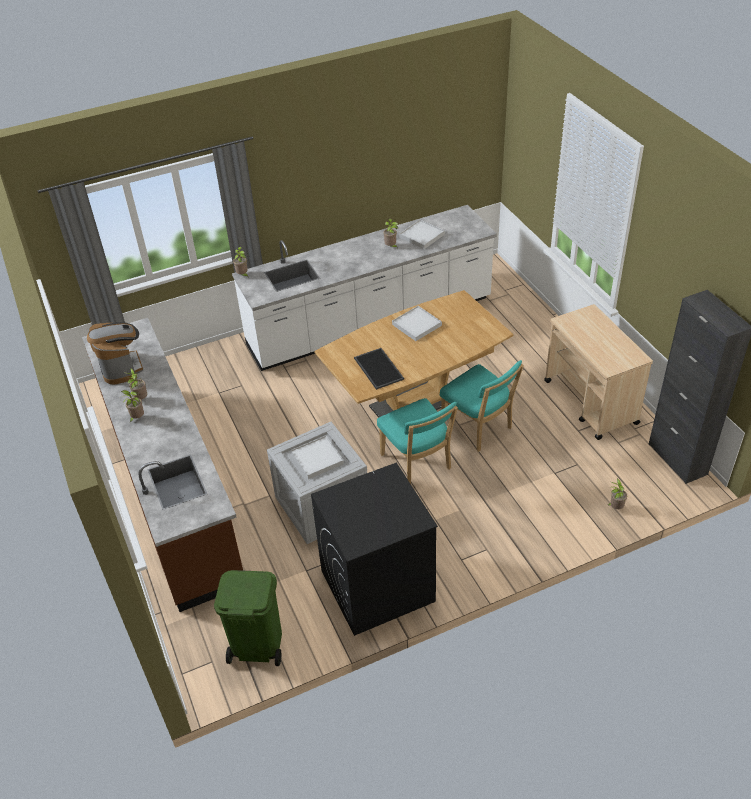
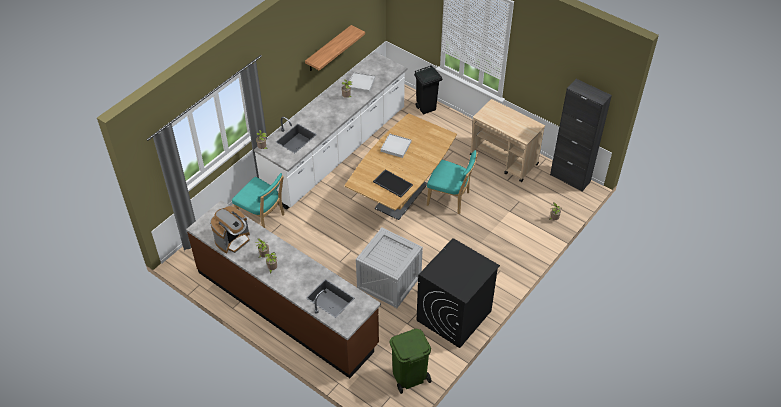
camera: 30 degrees left, 5 degrees up
(121, 367) = (233, 240): coffee machine -> coffee machine turned 90 degrees clockwise
(317, 459) = (389, 253): white tray -> none
(390, 176) = (328, 49): none -> shelf
(417, 464) = (428, 235): turquoise chair -> turquoise chair (262, 219)
(523, 306) = (426, 108): none -> black trash can

